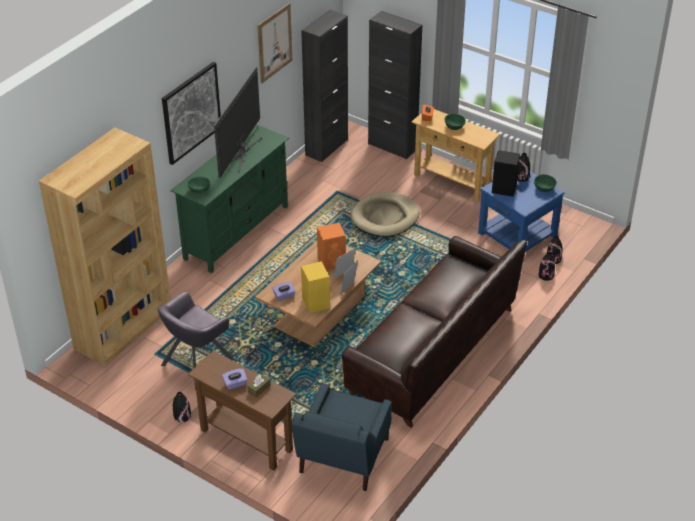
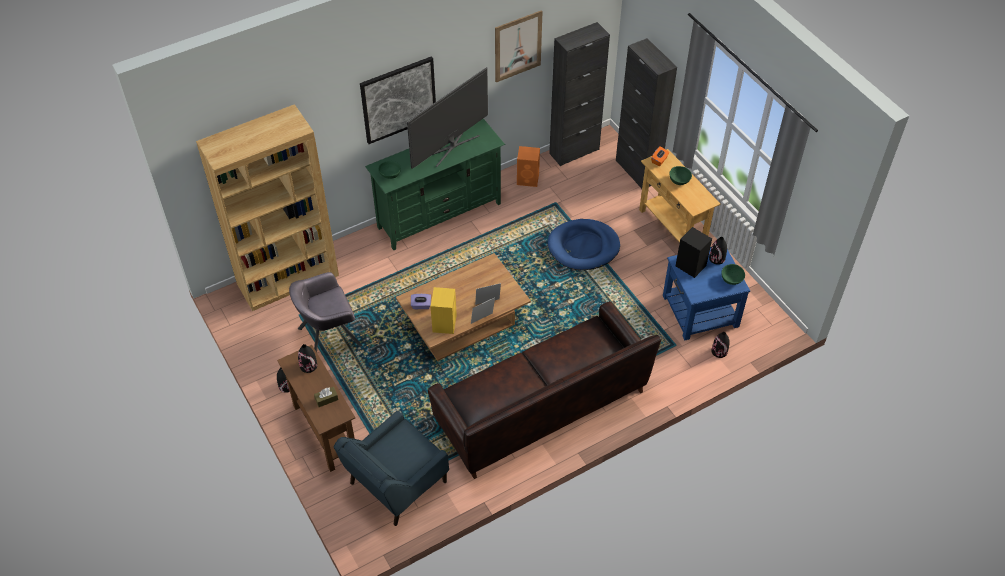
camera: 25 degrees right, 10 degrees up
(235, 384) = (309, 386): purple tissue box -> none
(332, 262) = (485, 286): orange speaker -> orange speaker (528, 179)
(385, 217) = (583, 247): beige dog bed -> blue dog bed
(546, 275) = (700, 367): black vase -> black vase (308, 365)

